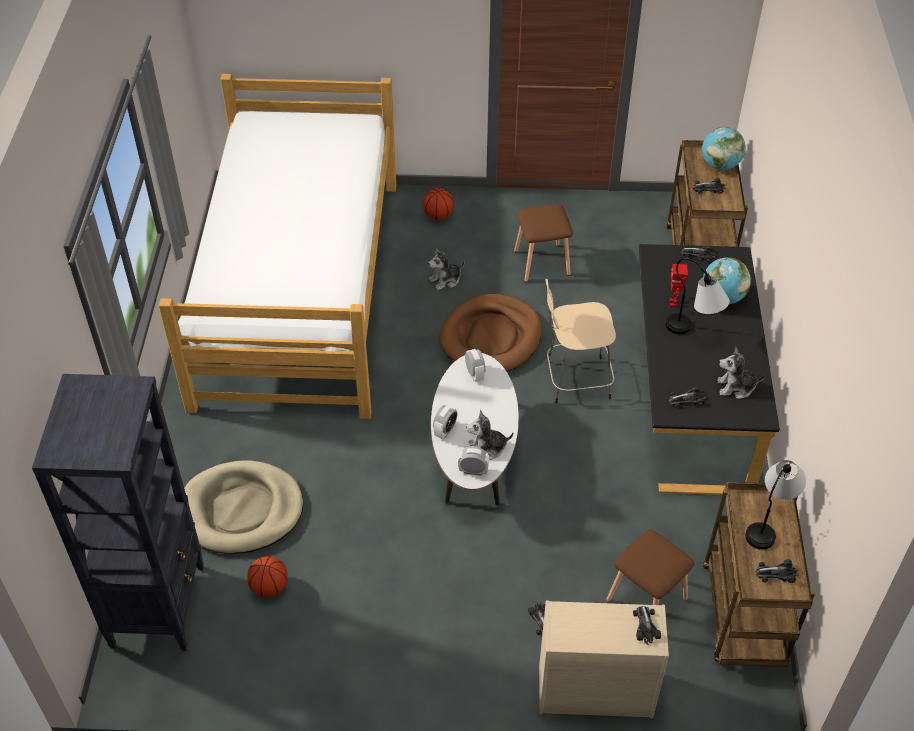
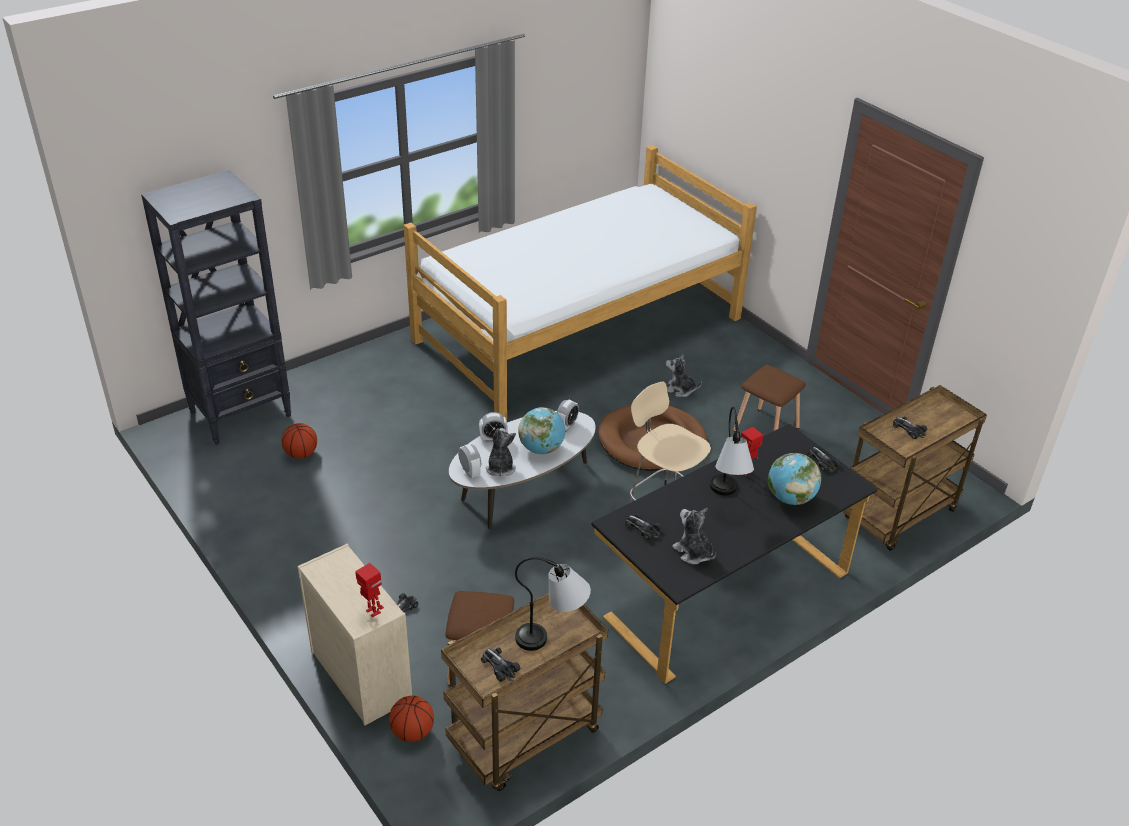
camera: 50 degrees right, 10 degrees down
(241, 510) = (354, 407): beige dog bed -> none
(438, 215) = (740, 353): basketball -> basketball (413, 732)
(487, 448) = (500, 468): plush toy -> plush toy turned 45 degrees clockwise
(645, 626) = (372, 612): toy car -> toy robot
(720, 165) = (949, 423): globe -> globe (541, 449)

